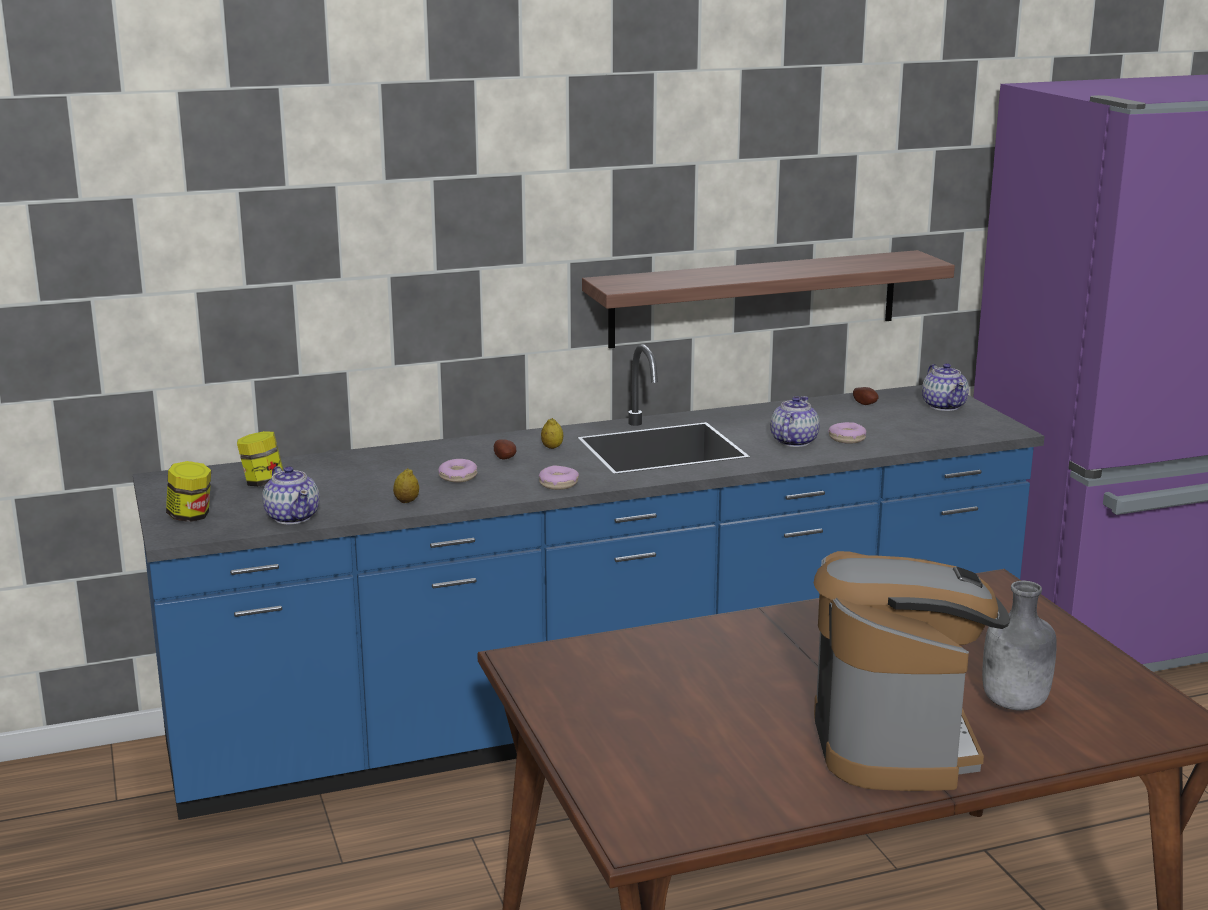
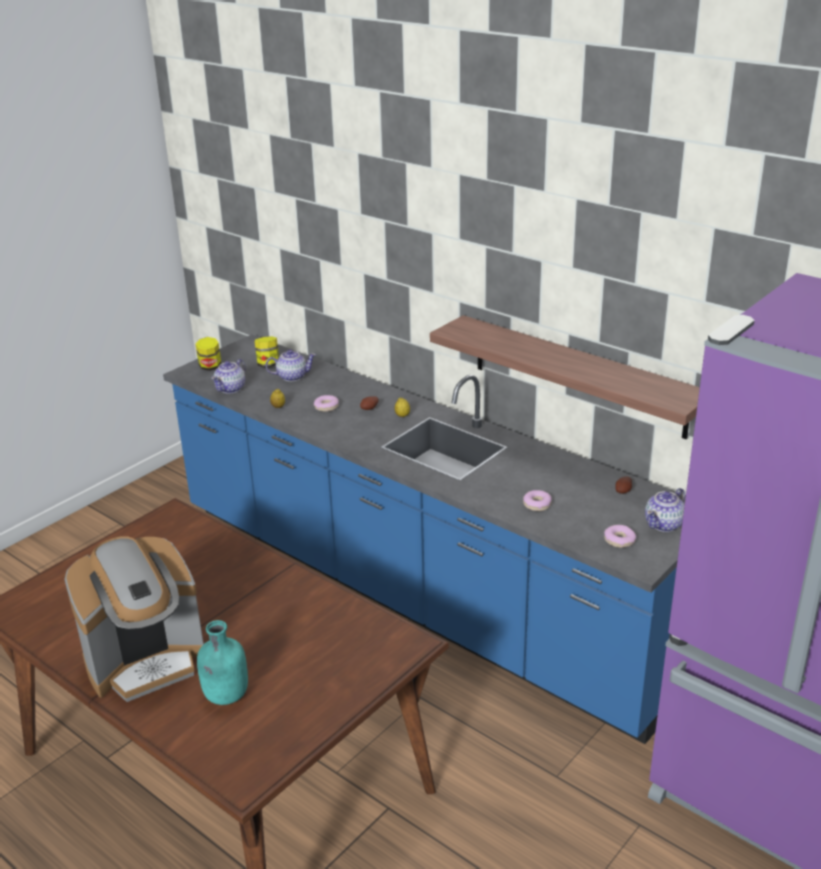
camera: 60 degrees right, 10 degrees up
(559, 484) = (345, 437): donut -> donut (619, 540)
(793, 441) = (506, 487): teapot -> teapot (291, 376)
(1015, 704) = (225, 696): grey bottle -> turquoise bottle

